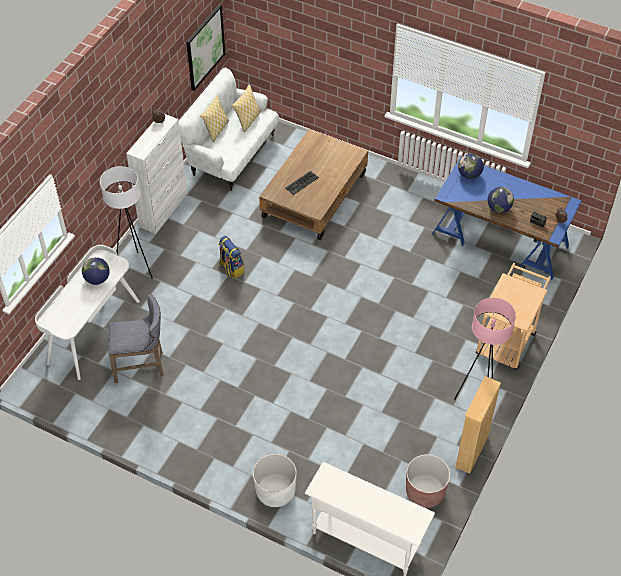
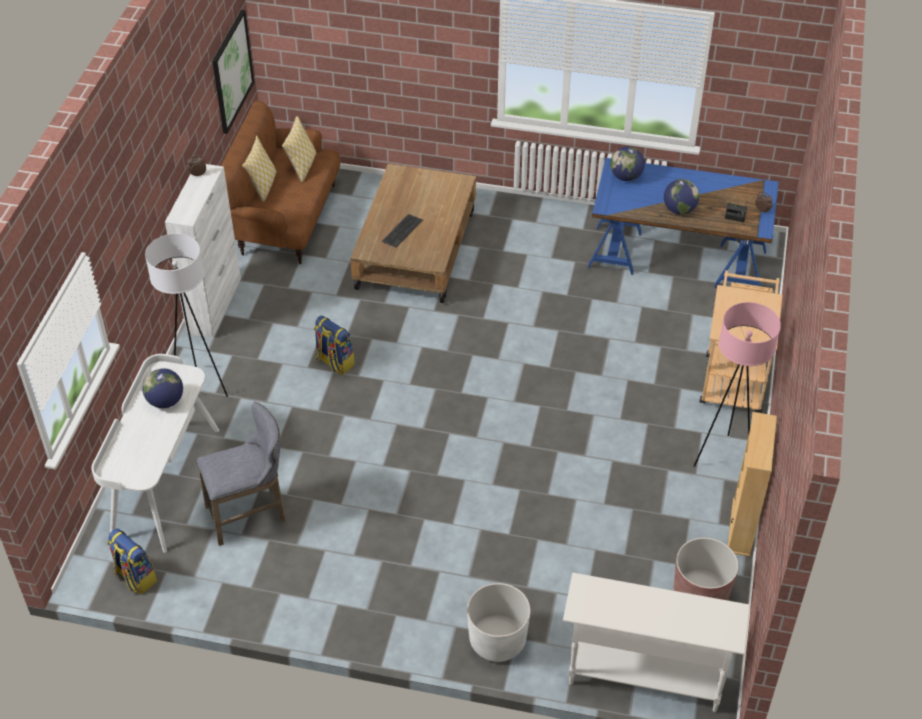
camera: 15 degrees left, 5 degrees down
(54, 392) = (135, 577): none -> backpack
(231, 154) = (285, 219): white sofa -> brown sofa

